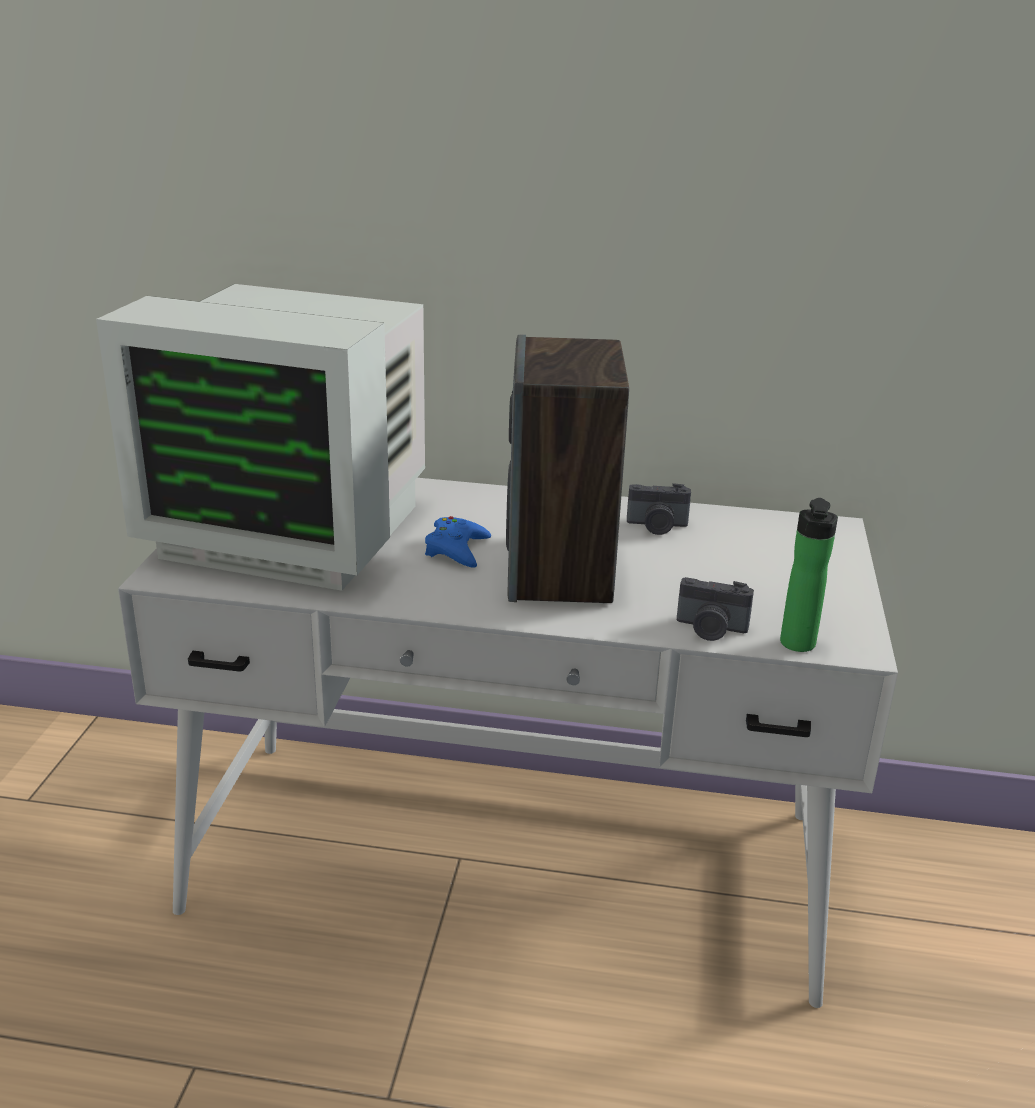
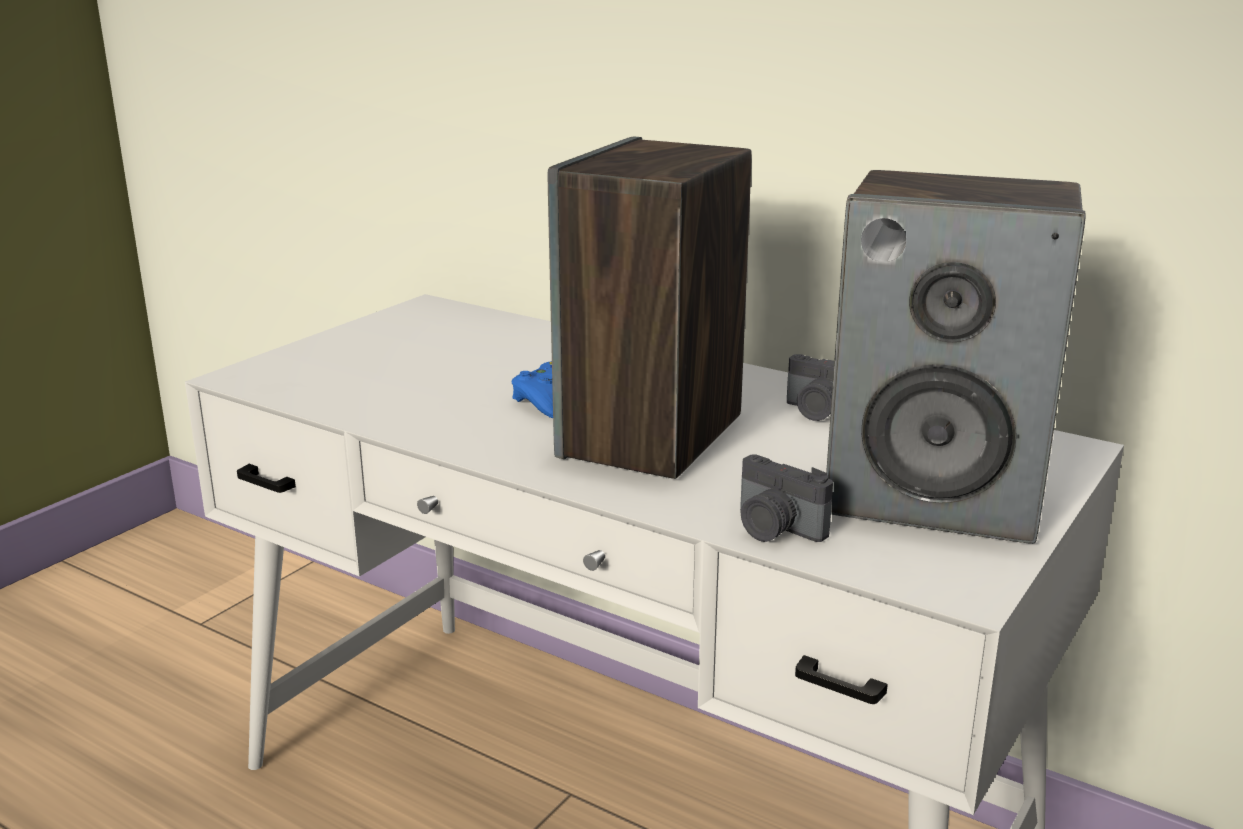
camera: 25 degrees right, 5 degrees down
(294, 530) = (406, 357): monitor -> none
(786, 582) = (935, 497): none -> speaker
(797, 646) = (877, 570): bottle -> none

